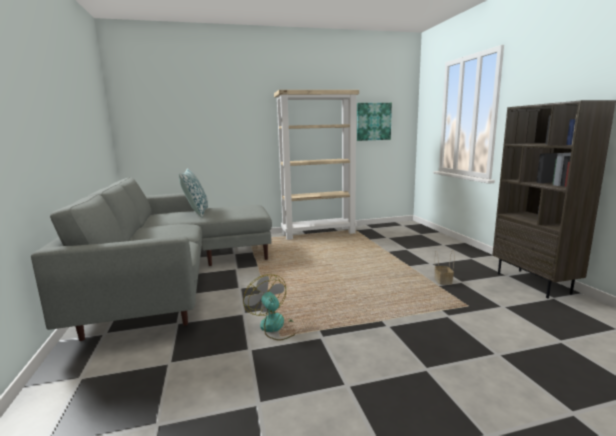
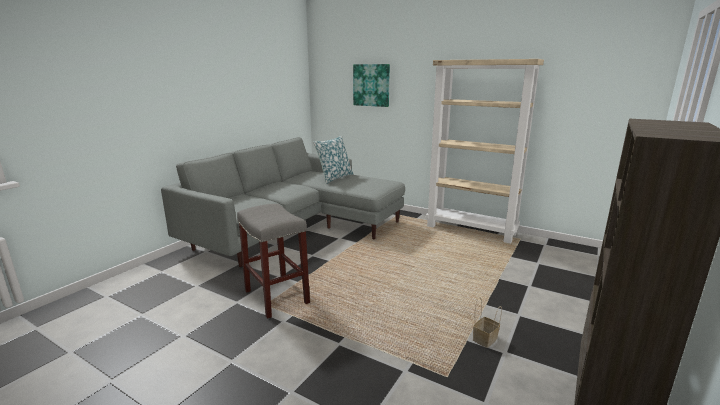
camera: 45 degrees right, 5 degrees up
(276, 327) = (275, 297): fan -> grey stool
(373, 121) = (581, 100): picture -> picture (371, 85)

